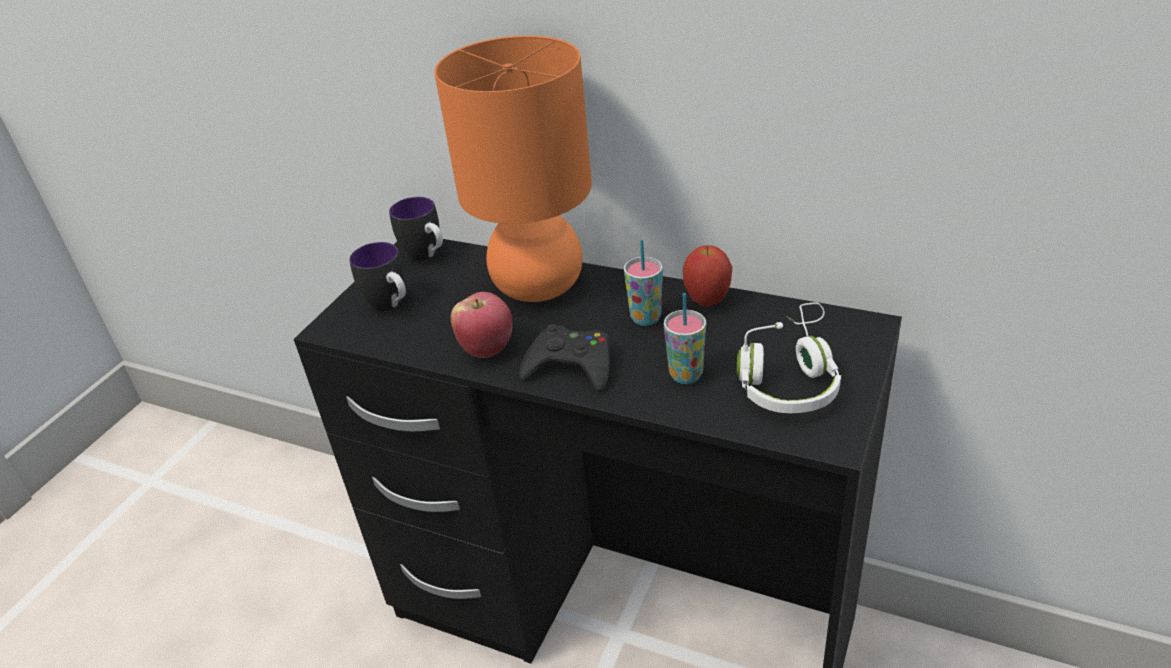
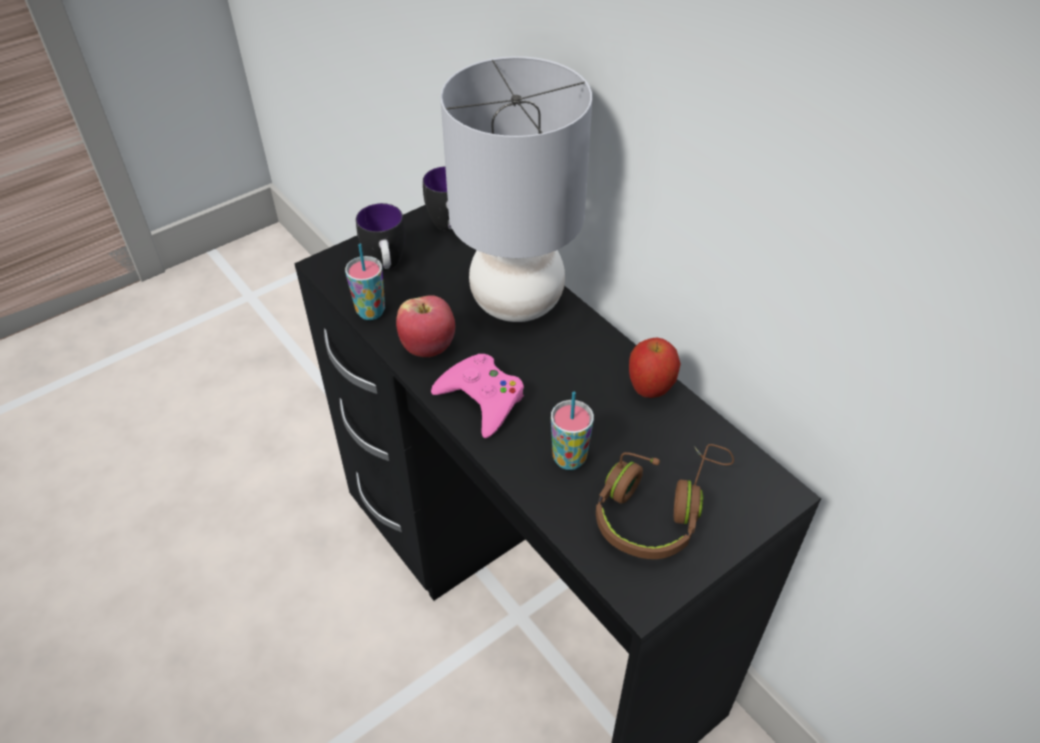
camera: 25 degrees right, 10 degrees up
(538, 287) = (516, 303): orange table lamp -> grey table lamp
(571, 366) = (481, 399): black game controller -> pink game controller
(645, 318) = (581, 381): cup -> cup (371, 312)
(789, 377) = (658, 508): white headphones -> brown headphones

